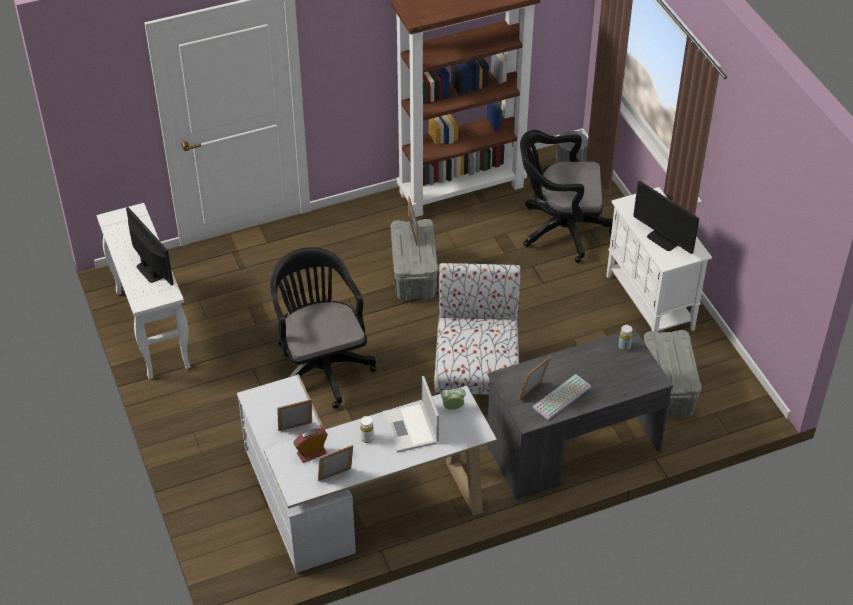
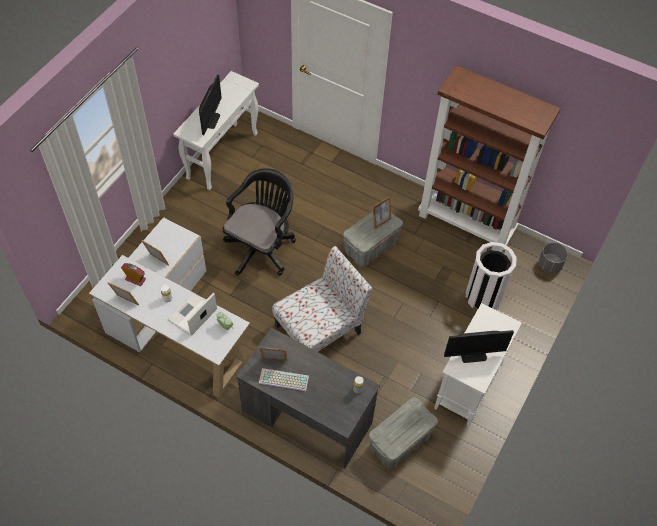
camera: 50 degrees right, 10 degrees up
(559, 230) = (483, 296): black office chair -> white trash can
(663, 239) = (473, 354): monitor -> monitor turned 105 degrees counterclockwise

